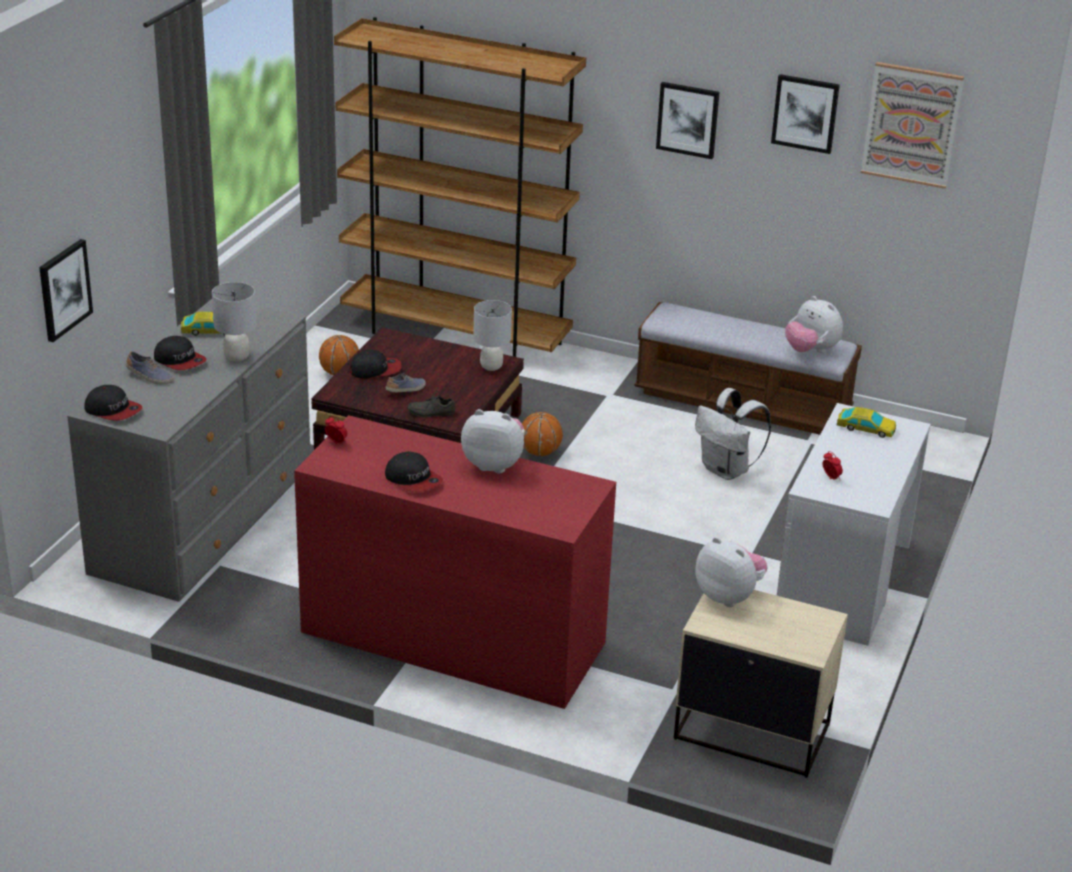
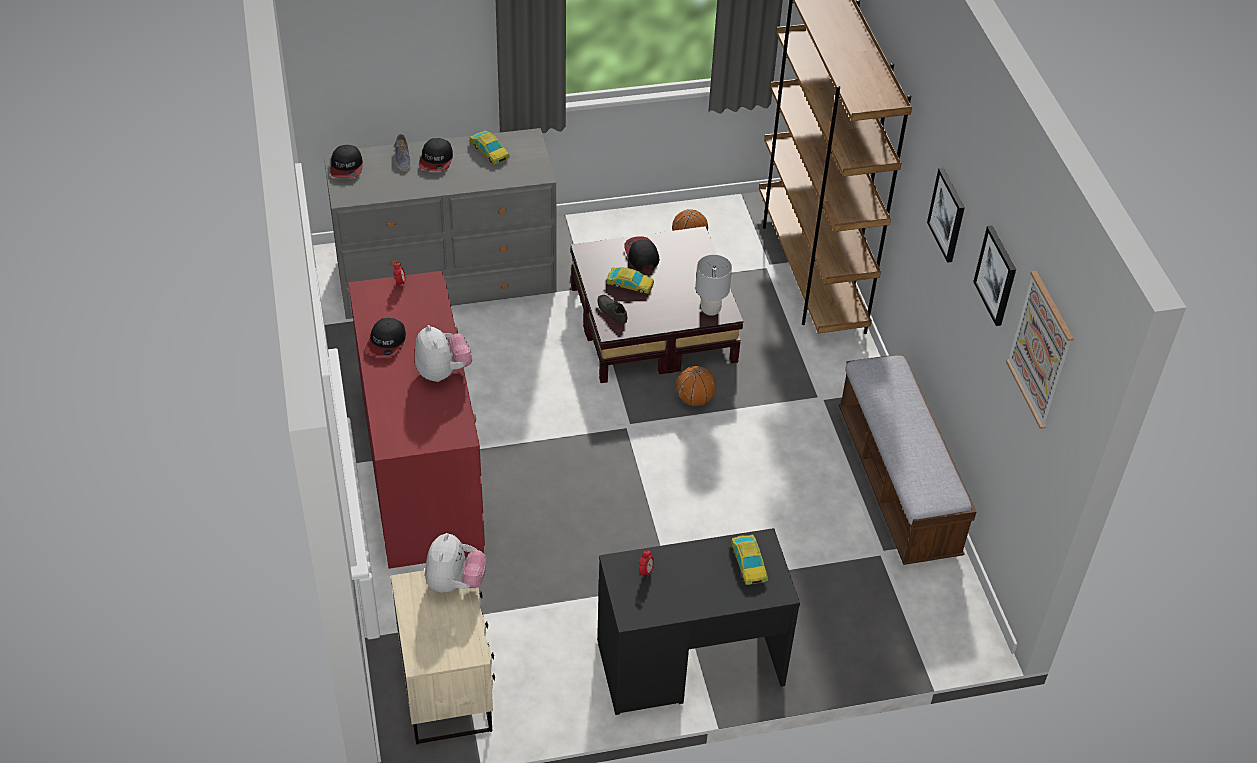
camera: 55 degrees right, 15 degrees up
(64, 289) = (368, 66): picture -> none
(236, 357) = (466, 181): grey table lamp -> none
(375, 370) = (641, 255): cap -> cap turned 150 degrees counterclockwise
(406, 390) = (630, 284): shoe -> toy car
(727, 470) = (782, 520): white backpack -> none
(811, 351) = (918, 481): plush toy -> none
(843, 582) = (690, 663): white desk -> black desk

